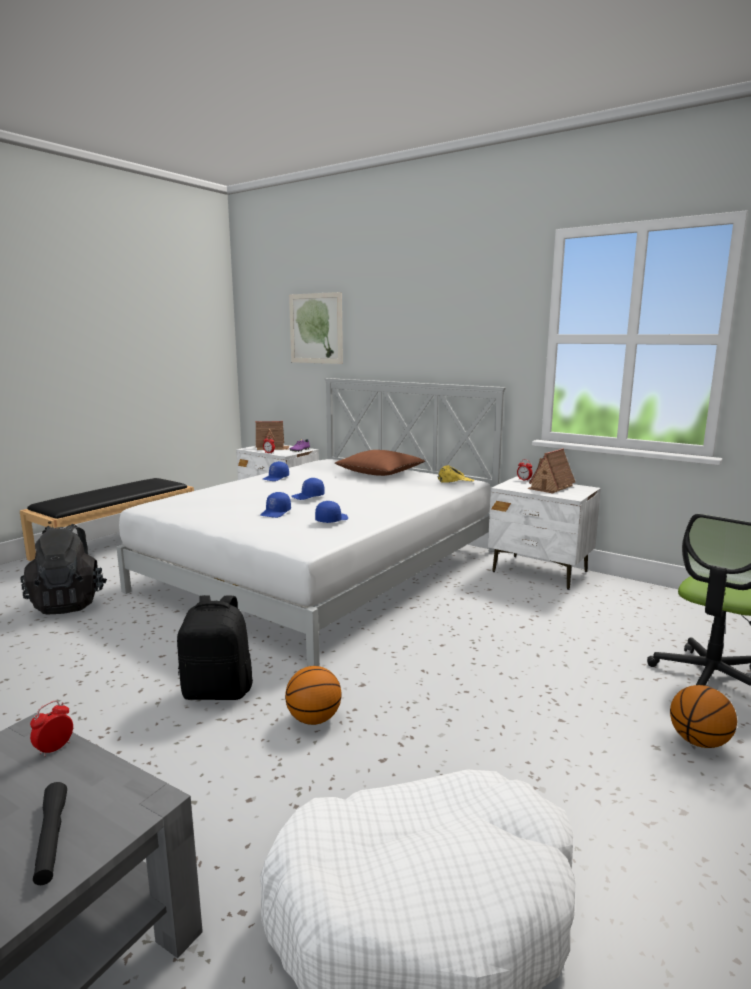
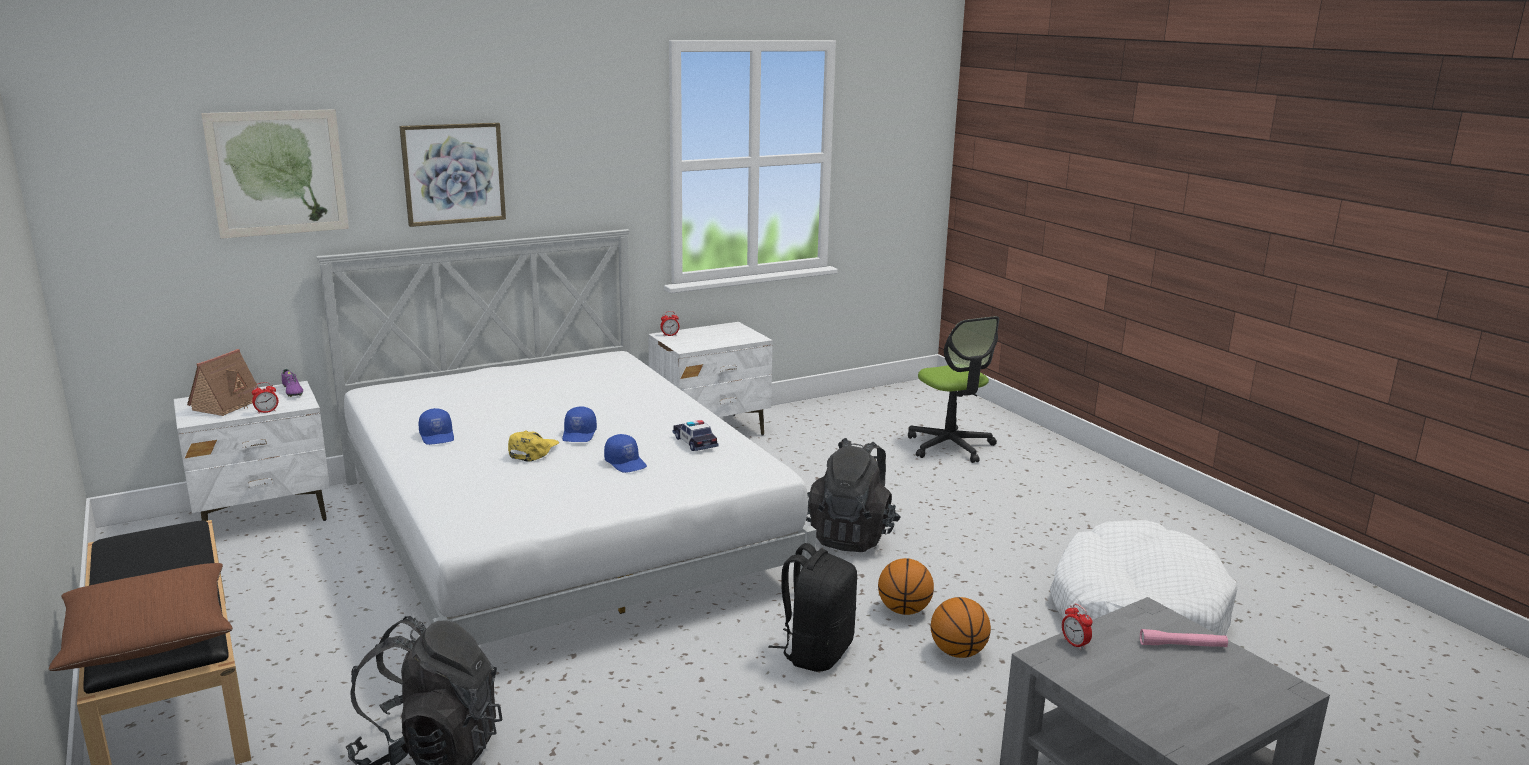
camera: 65 degrees left, 5 degrees up
(51, 839) = (1182, 645): black flashlight -> pink flashlight
(331, 520) = (695, 442): blue cap -> toy car
(380, 473) = (510, 381): brown pillow -> brown pillow (148, 635)
(396, 334) = (453, 173): none -> picture
(430, 665) = (851, 536): none -> black backpack
(455, 481) = (611, 359): yellow cap -> yellow cap (532, 451)
(550, 487) = (712, 335): toy house -> none
(699, 741) = (1020, 481): basketball -> basketball (958, 652)

